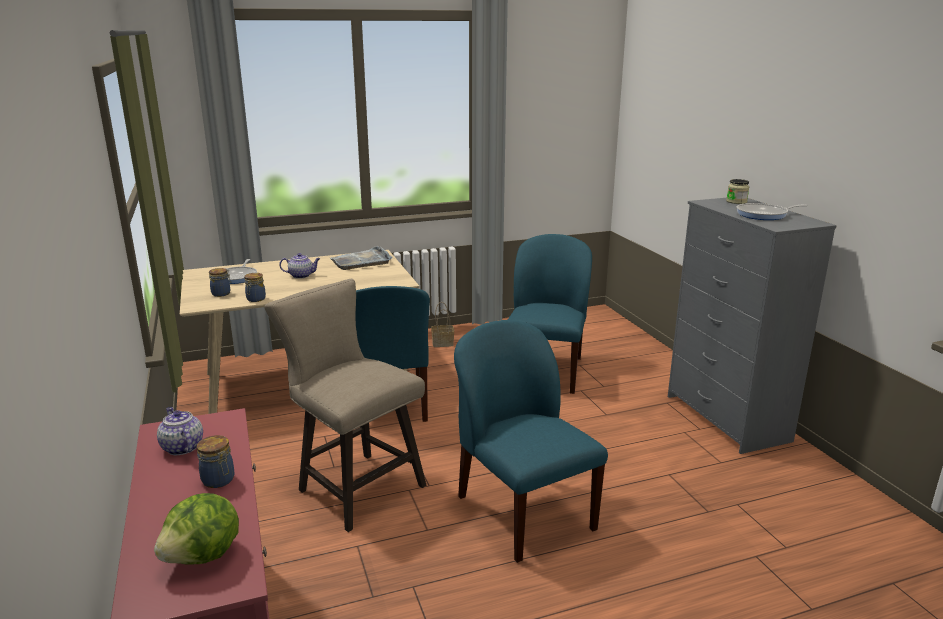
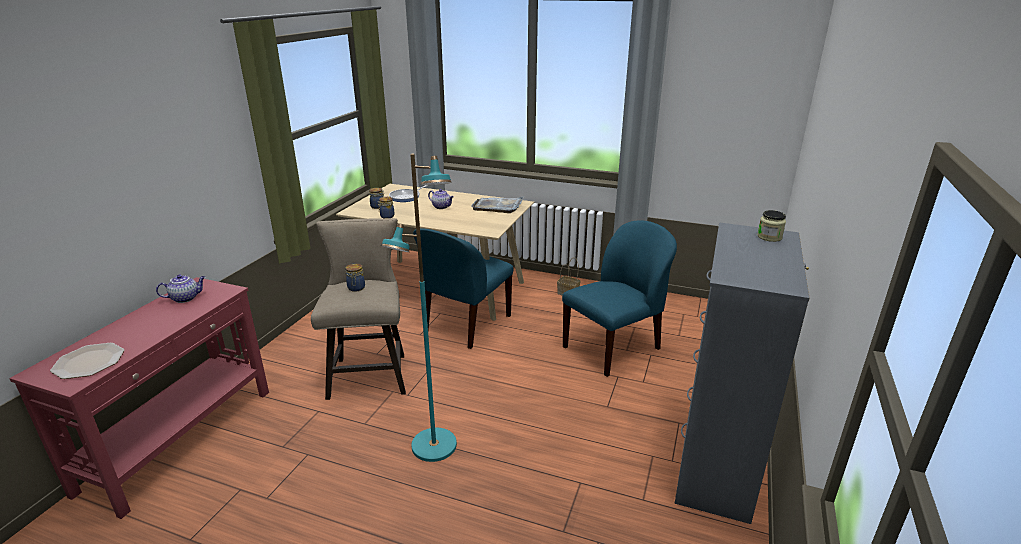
camera: 40 degrees right, 5 degrees up
(181, 447) = (185, 298): teapot -> teapot turned 60 degrees clockwise
(204, 556) = (89, 362): lettuce -> plate
(219, 480) = (163, 325): jar -> jar (356, 288)
(523, 511) = (434, 446): blue chair -> turquoise floor lamp
(764, 215) = (754, 260): frying pan -> none

